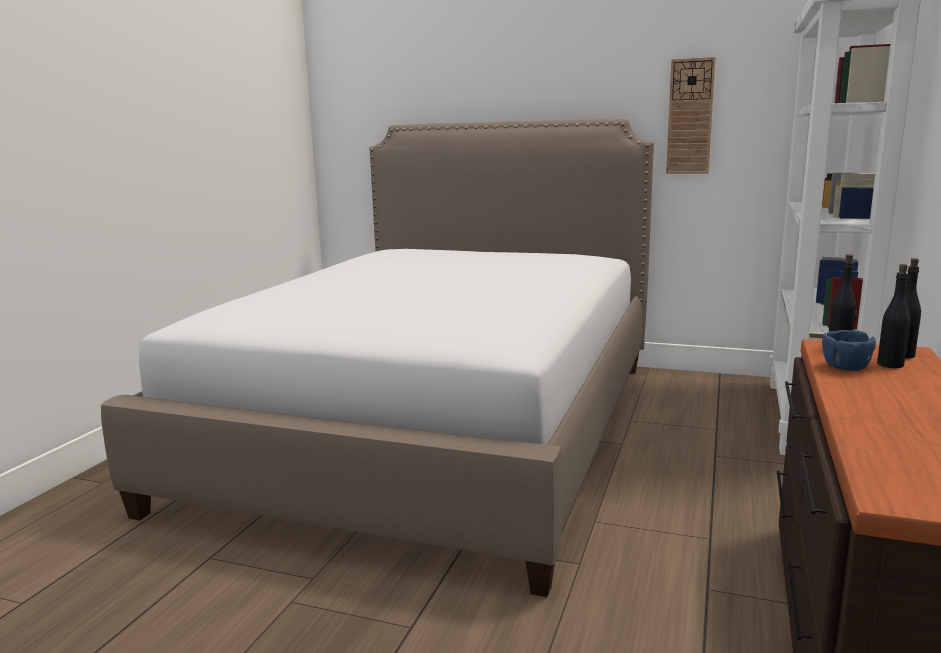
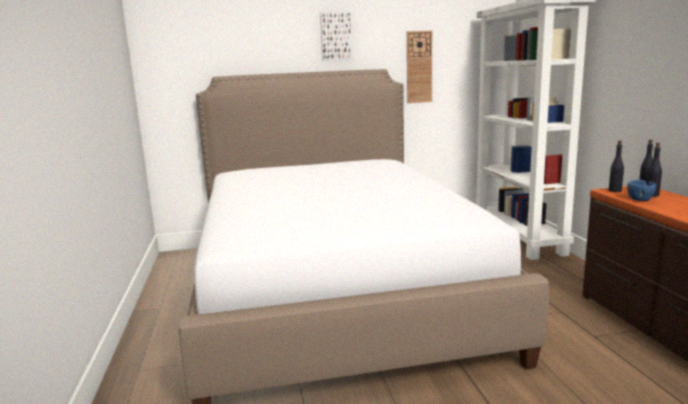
camera: 30 degrees left, 0 degrees up
(559, 69) = (336, 36): none -> picture

